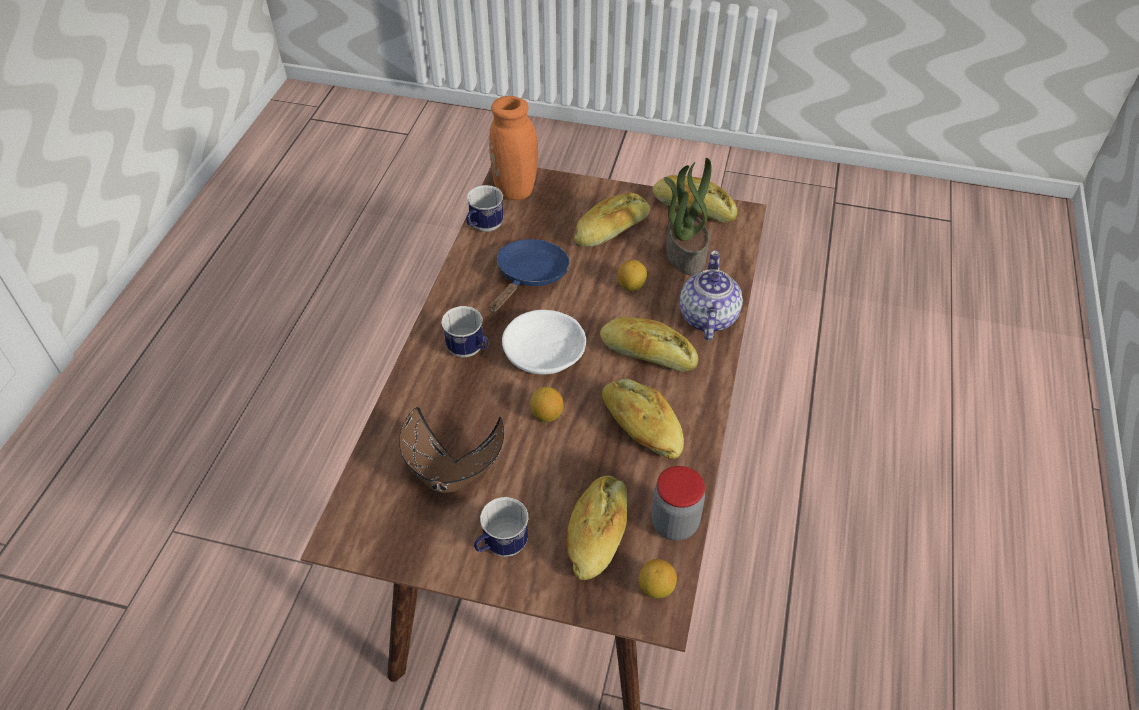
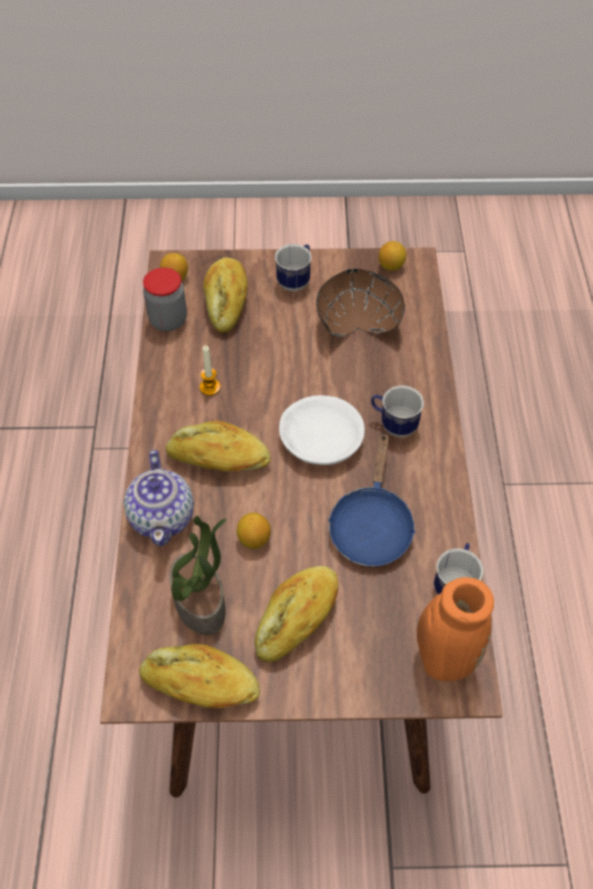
camera: 165 degrees right, 5 degrees up
(546, 414) = (297, 381): lemon -> lemon (391, 266)
(641, 427) = (210, 387): bread -> candle

